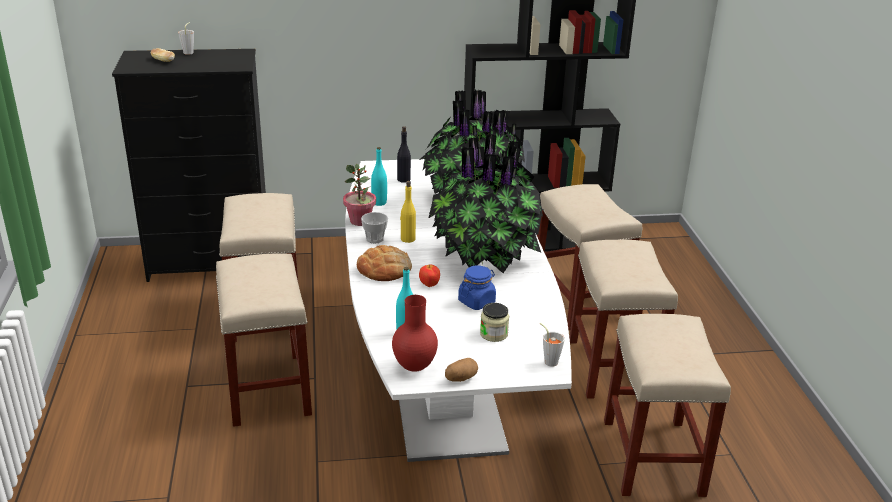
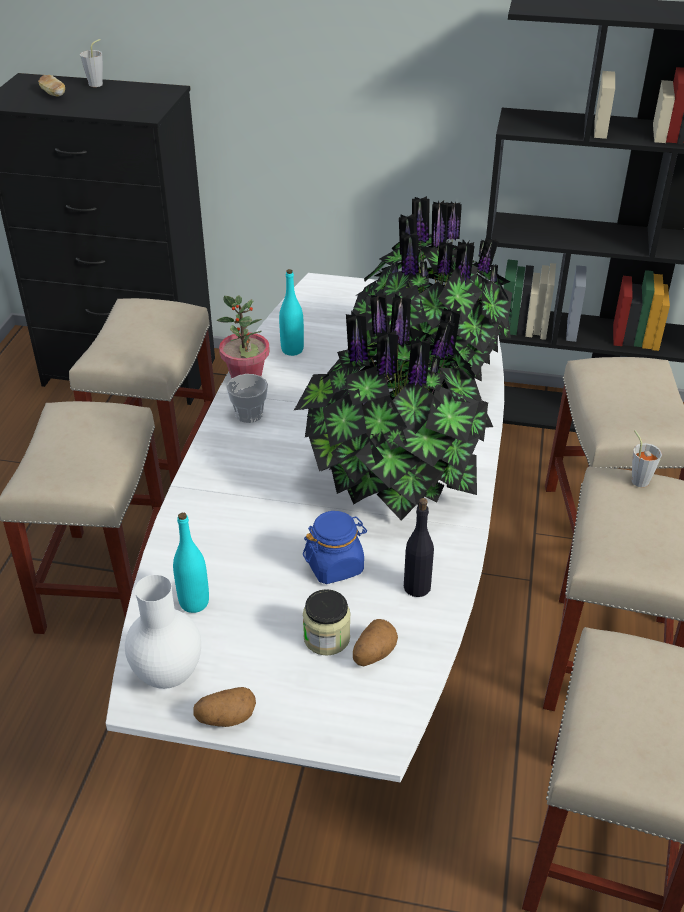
camera: 20 degrees right, 10 degrees up
(384, 269) = (232, 473): bread -> none
(404, 179) = (350, 314): black bottle -> black bottle (417, 587)
(407, 239) = (296, 423): yellow bottle -> none
(414, 366) = (168, 674): red vase -> white vase
(429, 285) = (280, 517): apple -> none
(524, 336) = (373, 654): none -> potato
(549, 360) = (387, 716): grey cup -> grey cup (638, 478)

